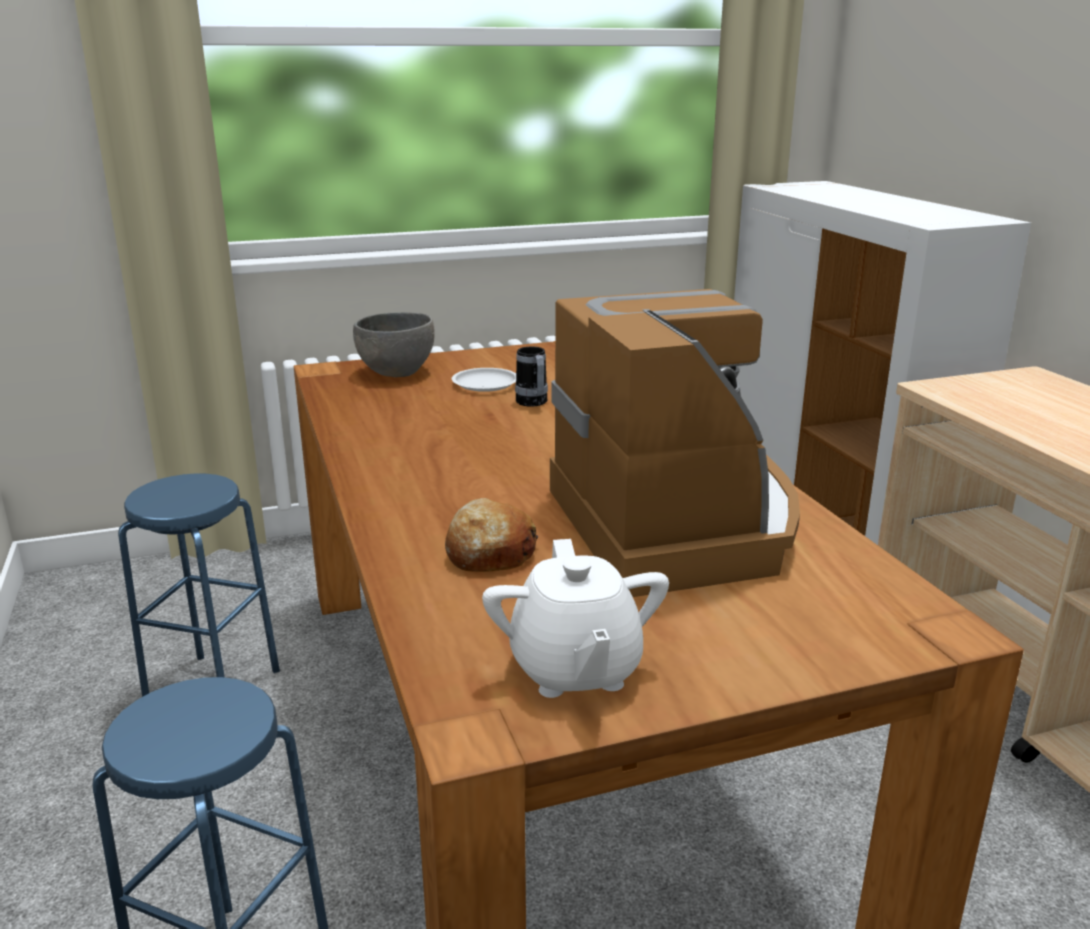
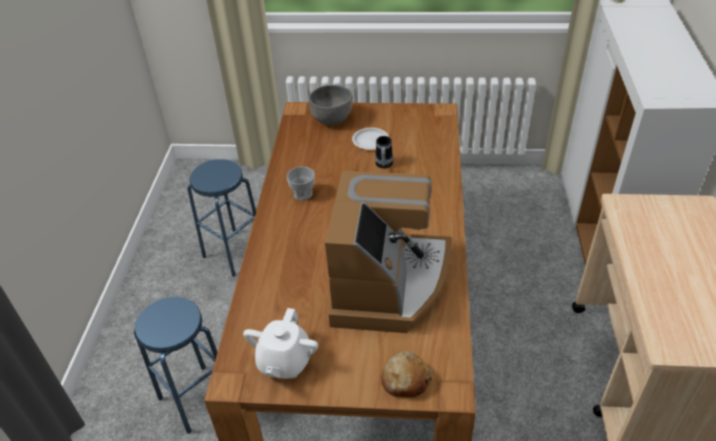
camera: 25 degrees right, 20 degrees up
(412, 451) = (303, 194): none -> cup
(489, 553) = (294, 280): bread -> bread (405, 380)

